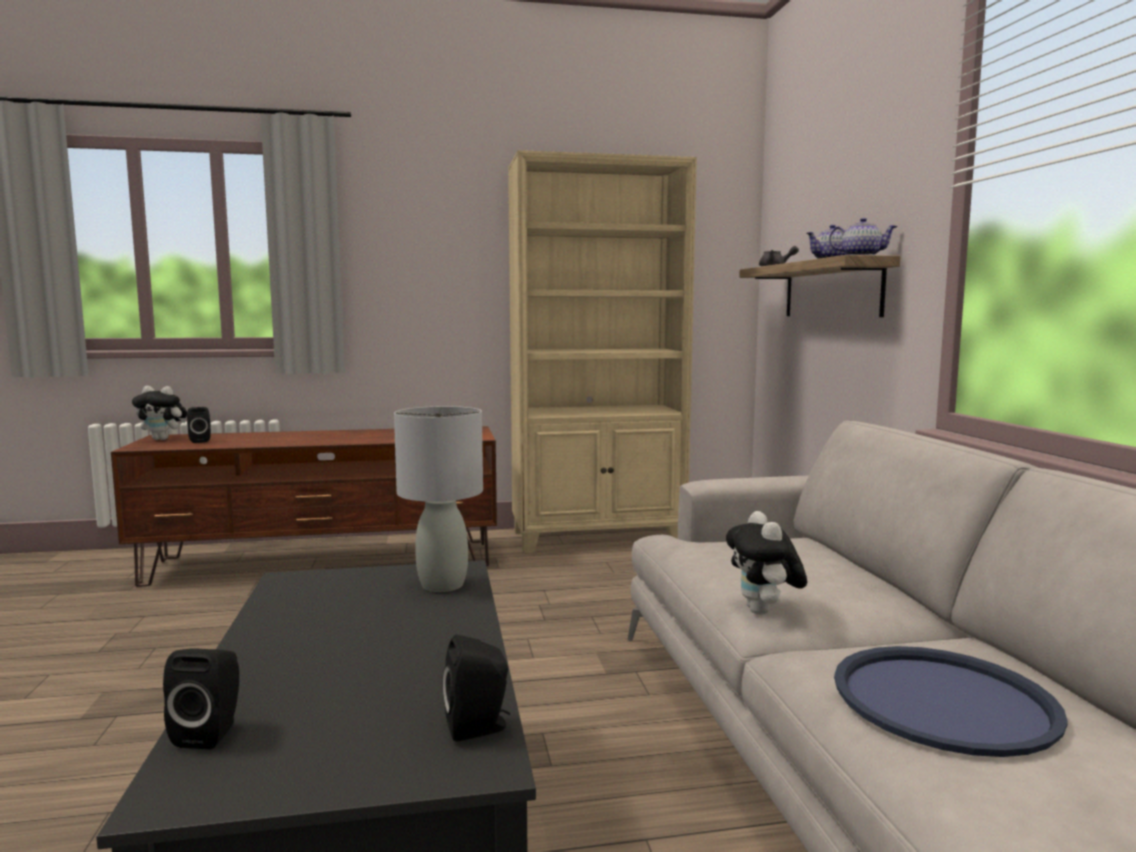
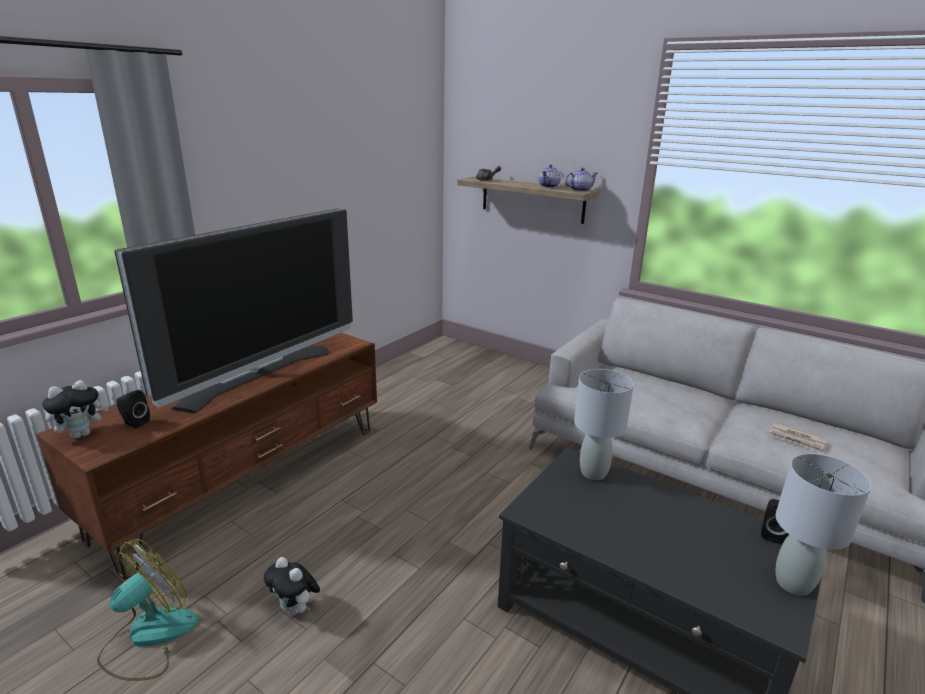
camera: 45 degrees left, 15 degrees up
(74, 621) = (148, 637): none -> fan
(211, 732) = (726, 601): black speaker -> none
(334, 777) = (793, 583): none -> grey table lamp
(343, 438) = (259, 375): none -> television
(598, 538) = (392, 381): beige bookcase -> none
(764, 612) = (688, 422): plush toy -> plush toy (295, 609)
(943, 700) = (797, 440): blue tray -> newspaper

